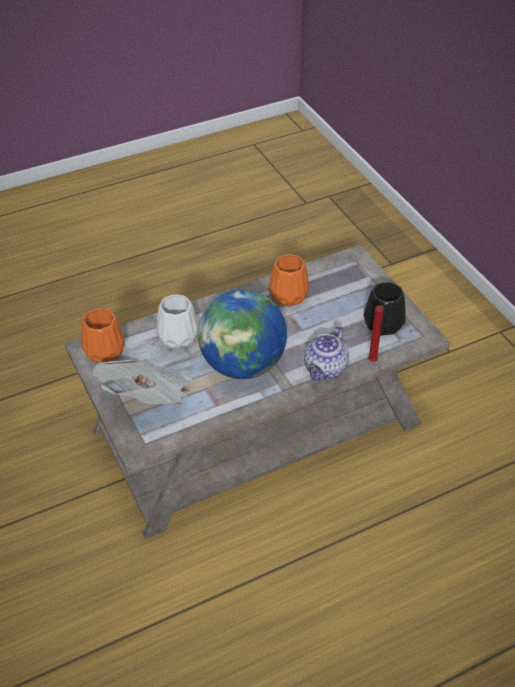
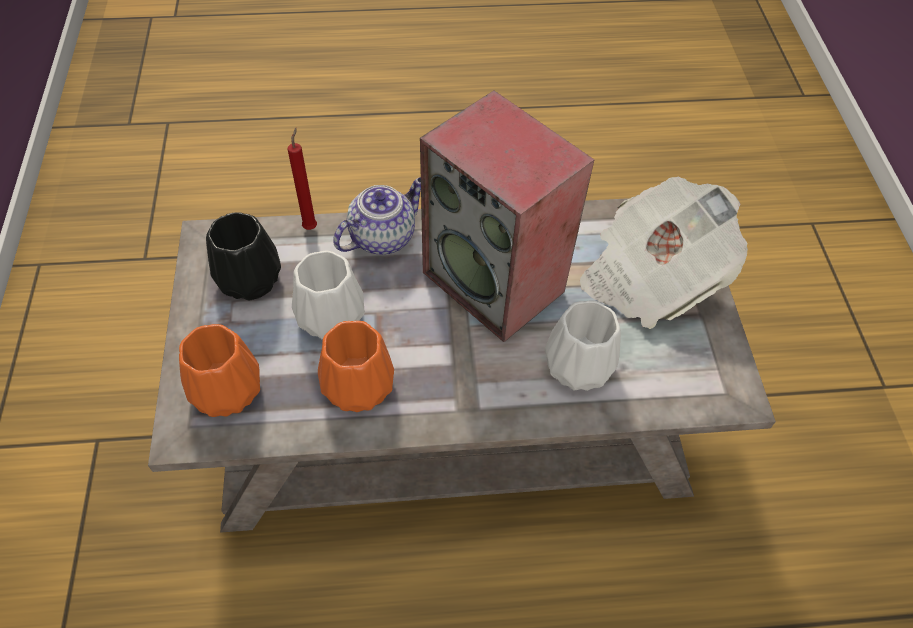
camera: 160 degrees left, 10 degrees up
(104, 351) = (707, 380): orange vase -> orange vase (227, 392)
(242, 365) = (496, 282): globe -> speaker
(325, 320) = (329, 316): none -> white vase

